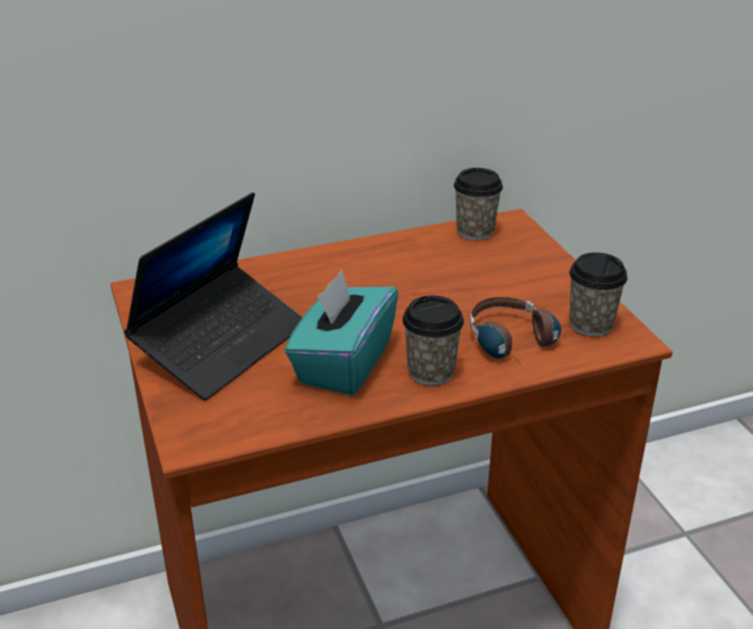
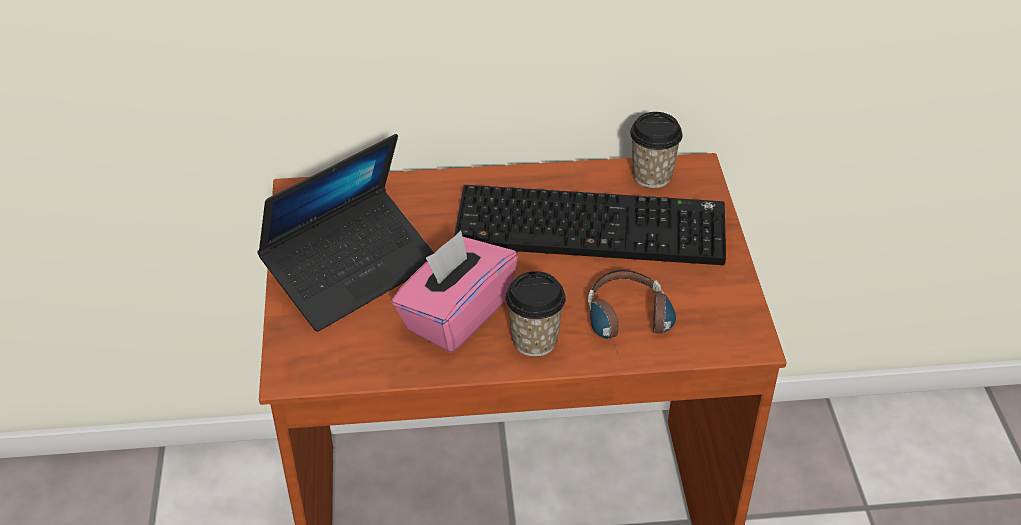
camera: 15 degrees right, 10 degrees up
(343, 364) = (455, 315): turquoise tissue box -> pink tissue box
(441, 275) = (593, 226): none -> keyboard
(591, 324) = (717, 315): cup -> none

